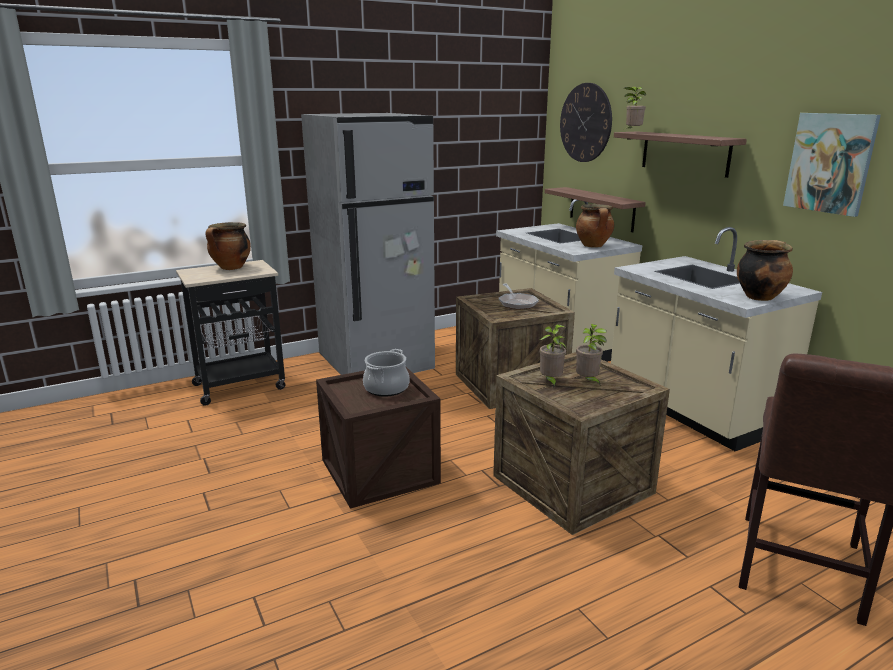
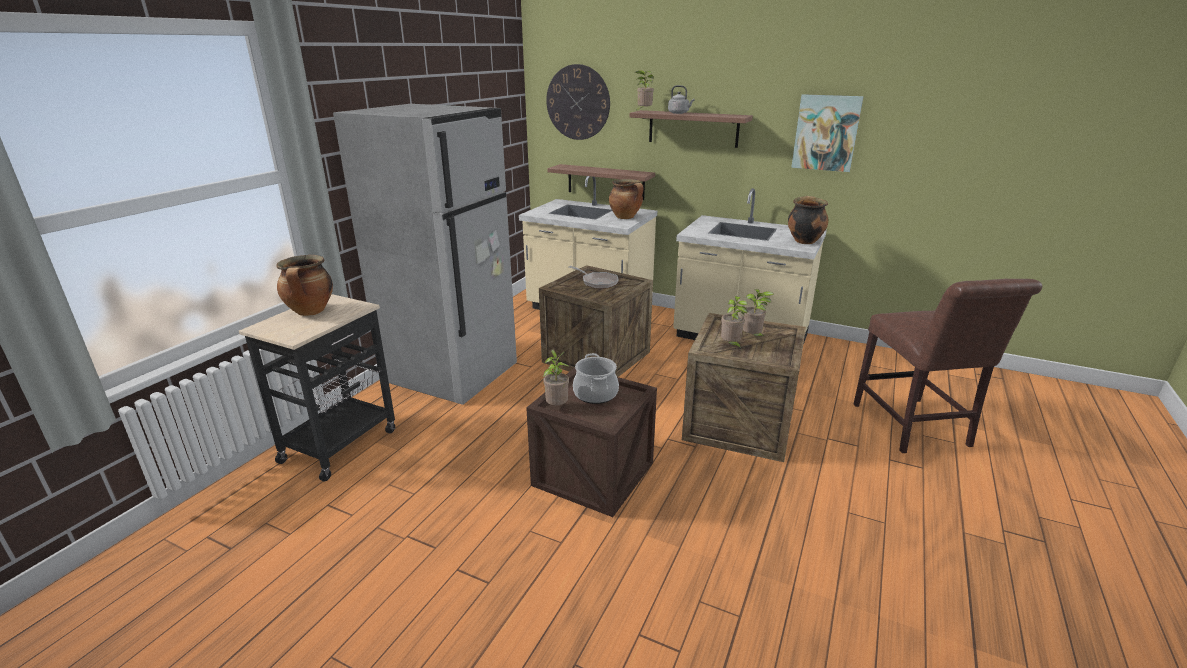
camera: 35 degrees left, 5 degrees up
(342, 387) = (557, 406): none -> potted plant
(665, 134) = (679, 113): none -> grey kettle

